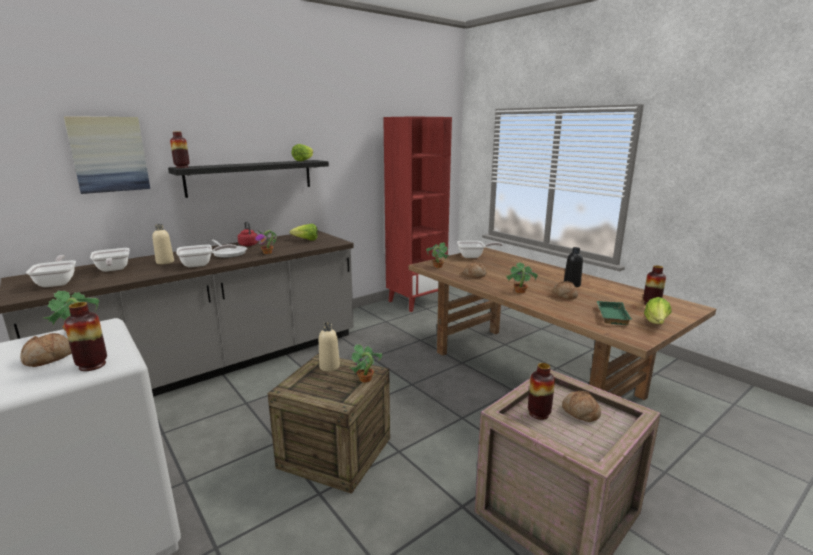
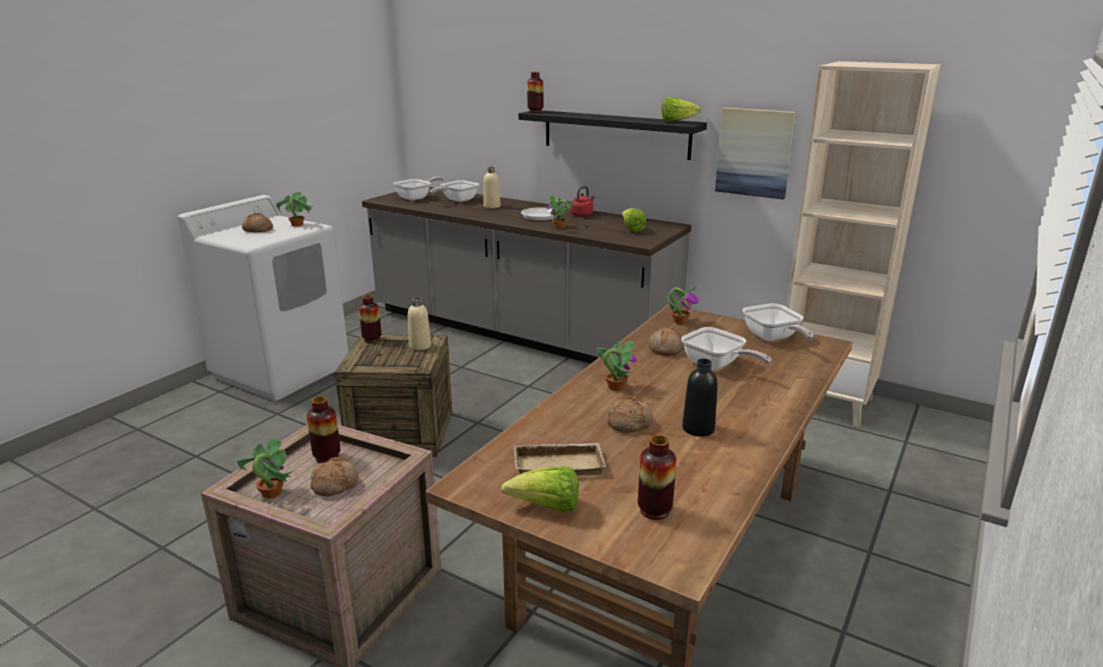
camera: 70 degrees right, 5 degrees up
(92, 365) = (247, 240): vase -> vase (372, 339)
(109, 154) = (493, 91): picture -> picture (754, 152)
(201, 264) = (495, 217): frying pan -> frying pan (716, 365)
(365, 379) = (400, 367): potted plant -> potted plant (271, 493)
(416, 301) = (825, 402): red bookcase -> beige bookcase
(610, 315) = (559, 464): green tray -> beige tray

